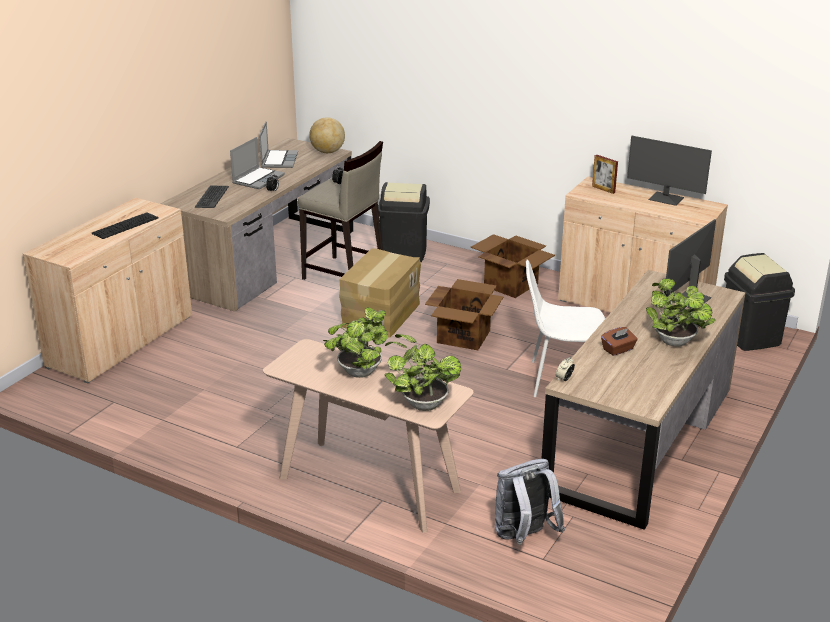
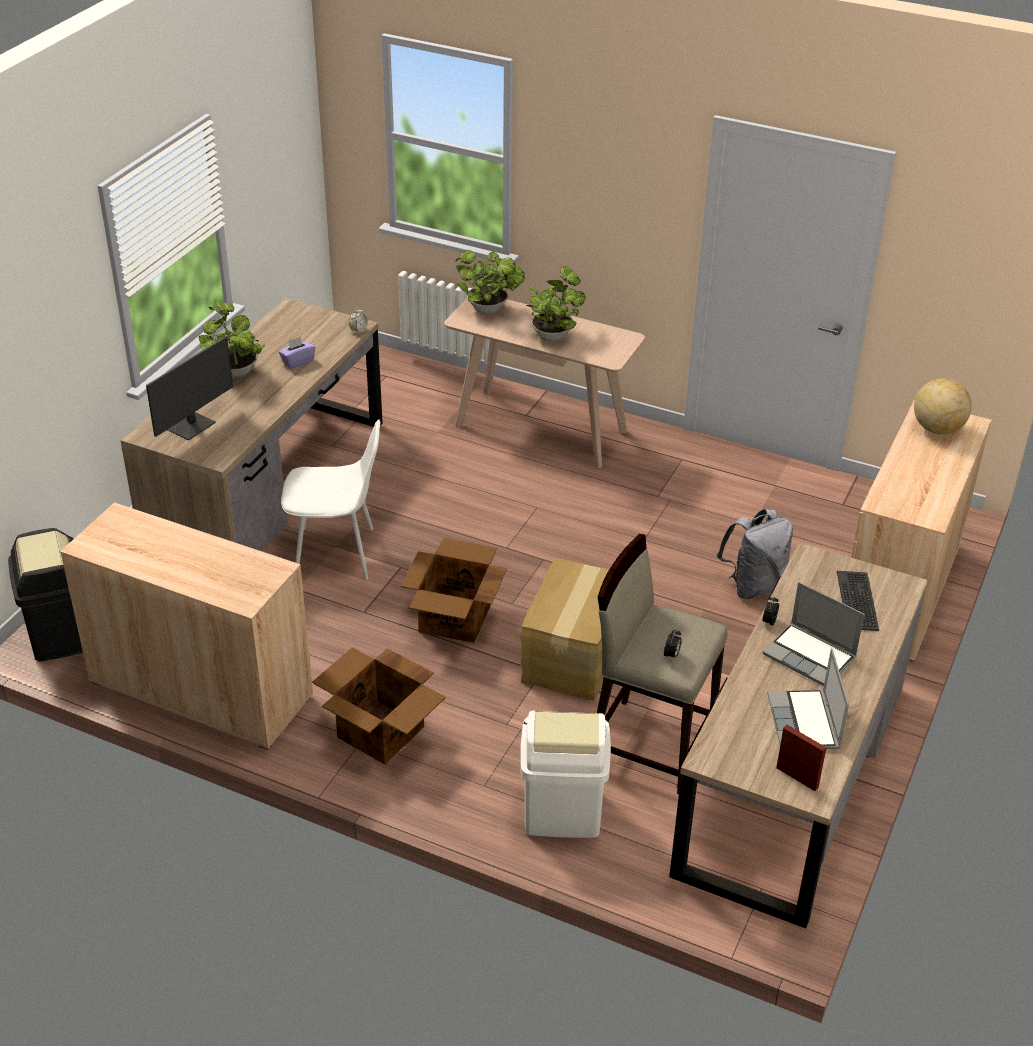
camera: 175 degrees right, 10 degrees up
(125, 225) = (908, 471): keyboard -> none
(258, 179) = (811, 656): laptop -> laptop turned 75 degrees counterclockwise
(327, 152) = (725, 758): globe -> globe (937, 429)
(404, 253) = (562, 812): black trash can -> white trash can
(524, 537) = (400, 391): grey backpack -> grey backpack (754, 585)
(603, 189) = (236, 580): picture frame -> picture frame (797, 777)
(618, 349) = (297, 361): brown tissue box -> purple tissue box
(666, 199) = (148, 559): monitor -> none

